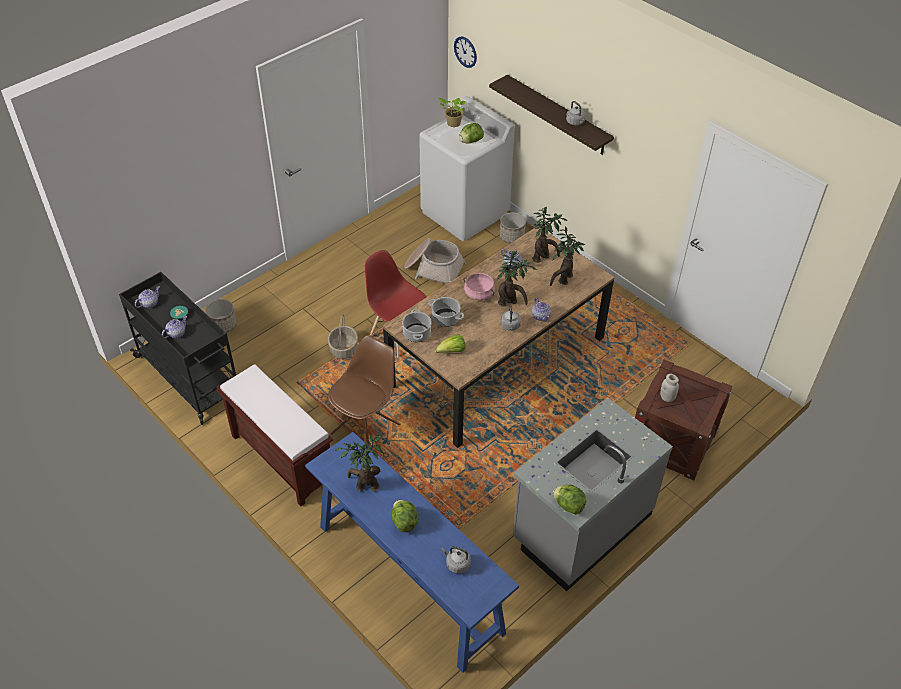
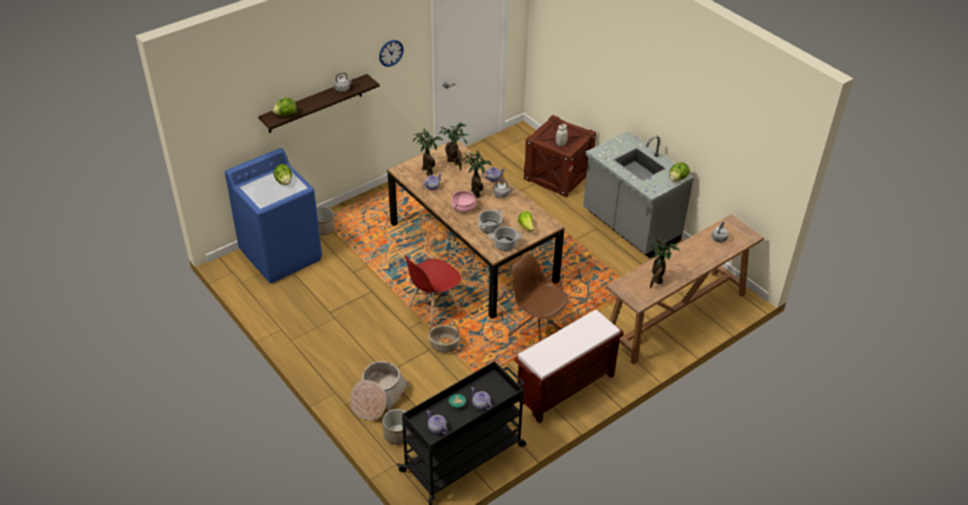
camera: 85 degrees left, 5 degrees down
(404, 521) = (687, 261): lettuce -> lettuce (286, 114)
(408, 577) = (675, 316): blue console table -> brown console table
(433, 269) = (353, 281): basket -> basket (378, 398)
(452, 123) = (252, 190): potted plant -> none
(465, 52) = (207, 137): wall clock -> wall clock (391, 53)
(465, 213) = (281, 255): white washing machine -> blue washing machine

